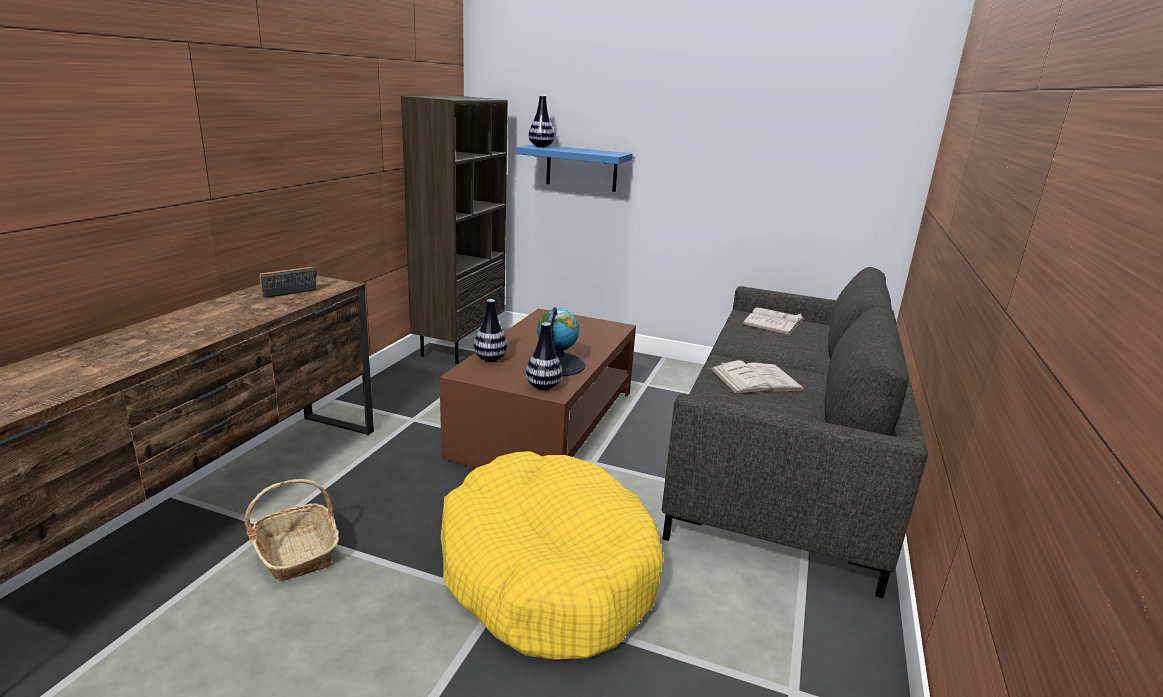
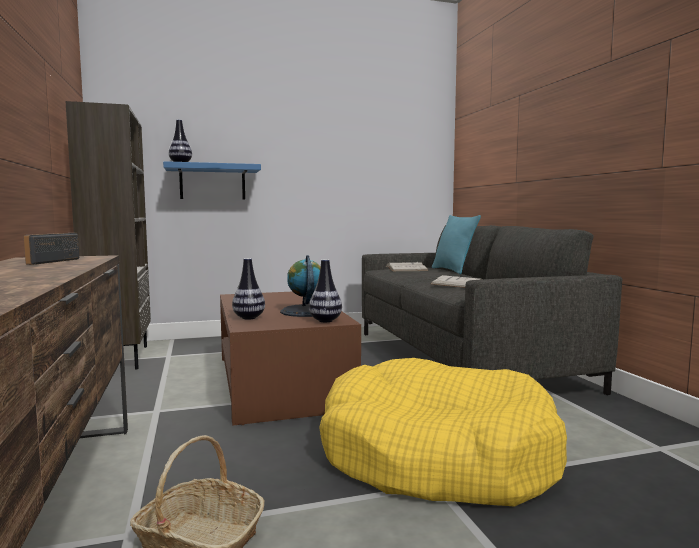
camera: 35 degrees left, 15 degrees down
(826, 343) = (453, 270): none -> turquoise pillow

